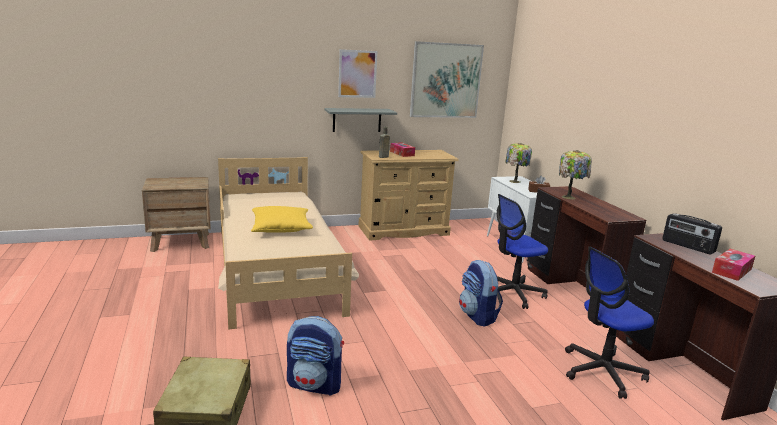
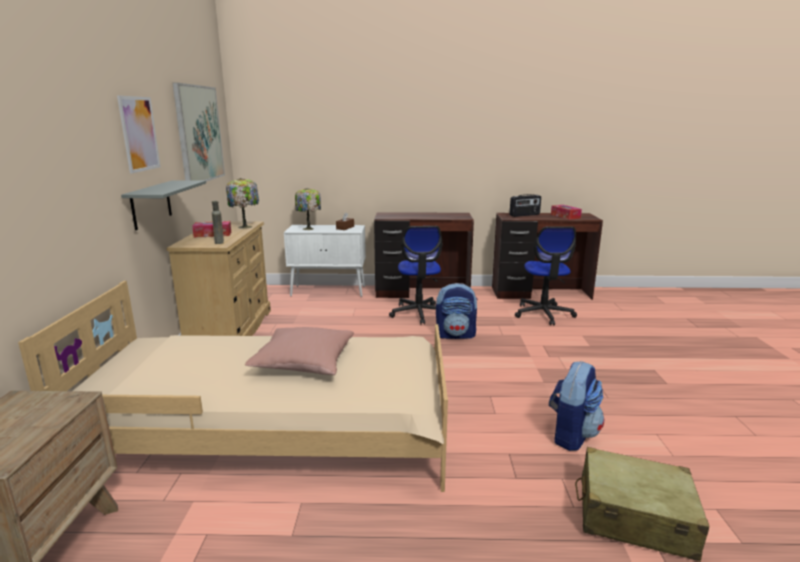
camera: 70 degrees left, 0 degrees up
(281, 228) = (304, 363): yellow pillow -> pink pillow
(569, 197) = (409, 217): table lamp -> table lamp (246, 226)

